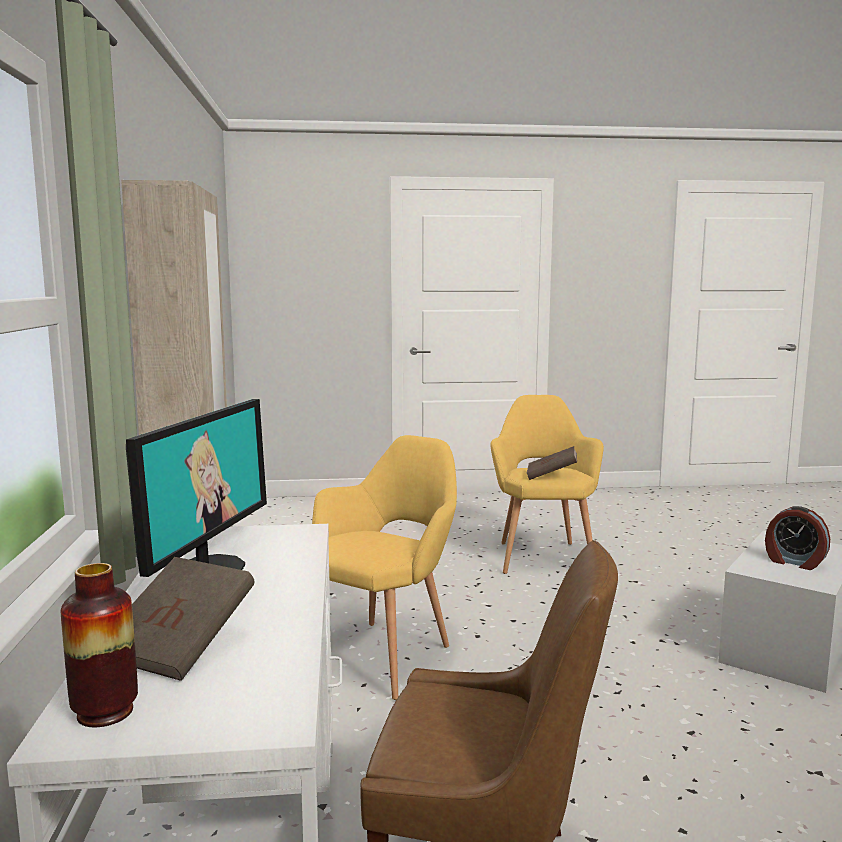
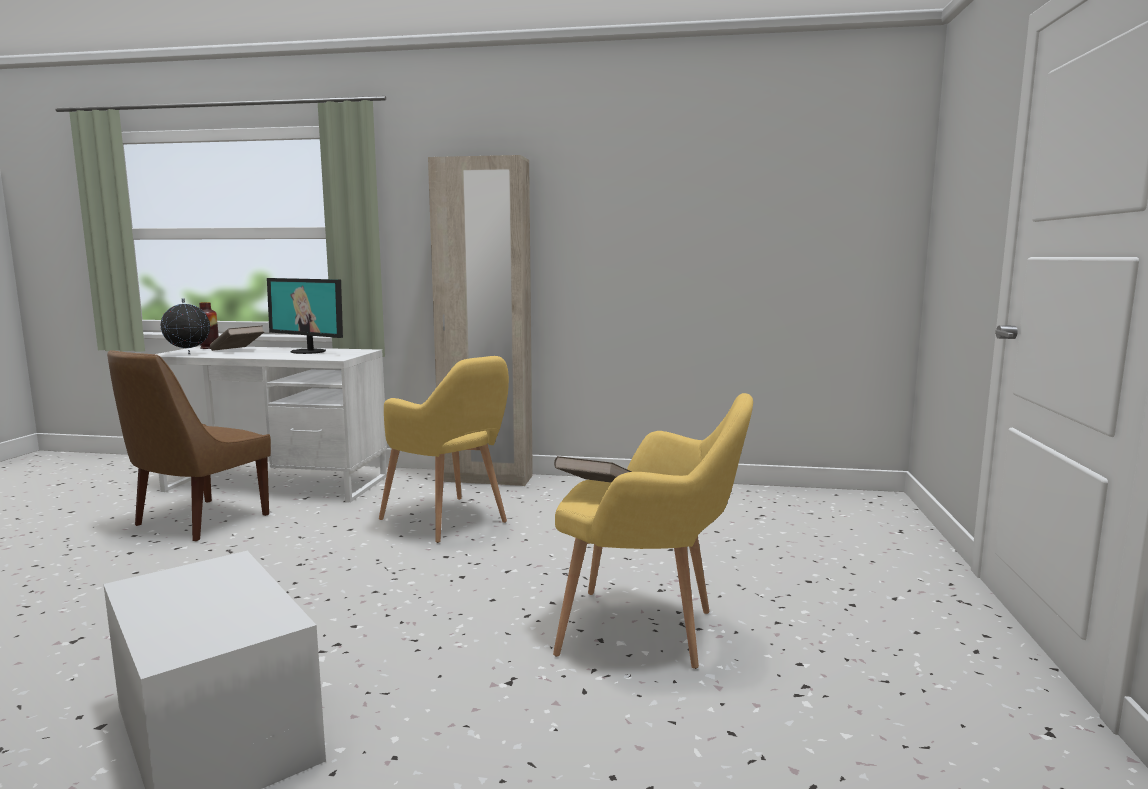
camera: 105 degrees right, 0 degrees up
(269, 683) = (188, 354): none -> globe
(794, 562) = (197, 596): alarm clock -> none

